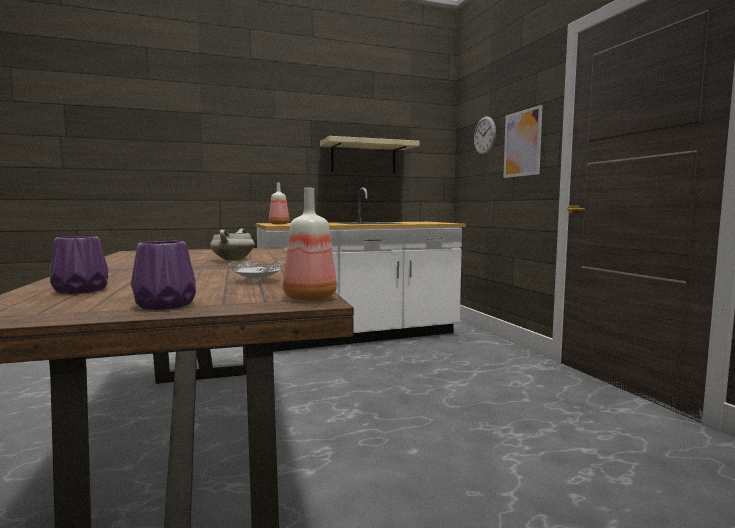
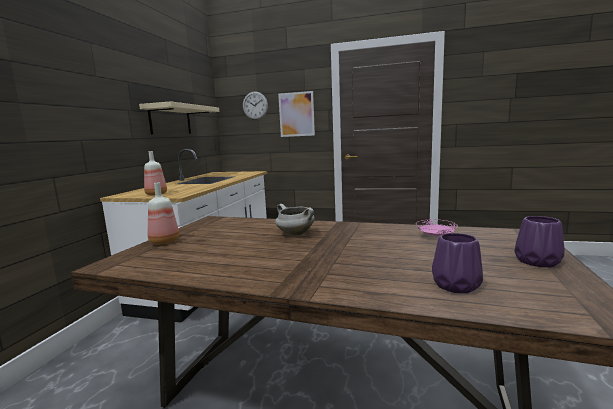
camera: 55 degrees left, 5 degrees up
(257, 281) = (435, 237): white plate -> pink plate
(308, 298) = (514, 233): bottle -> bottle (164, 242)

